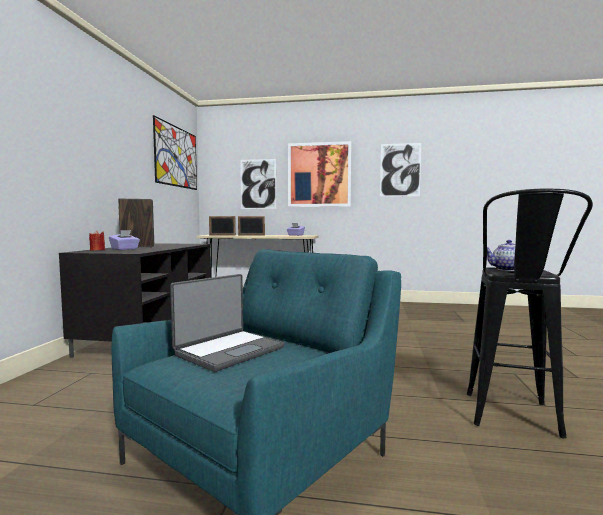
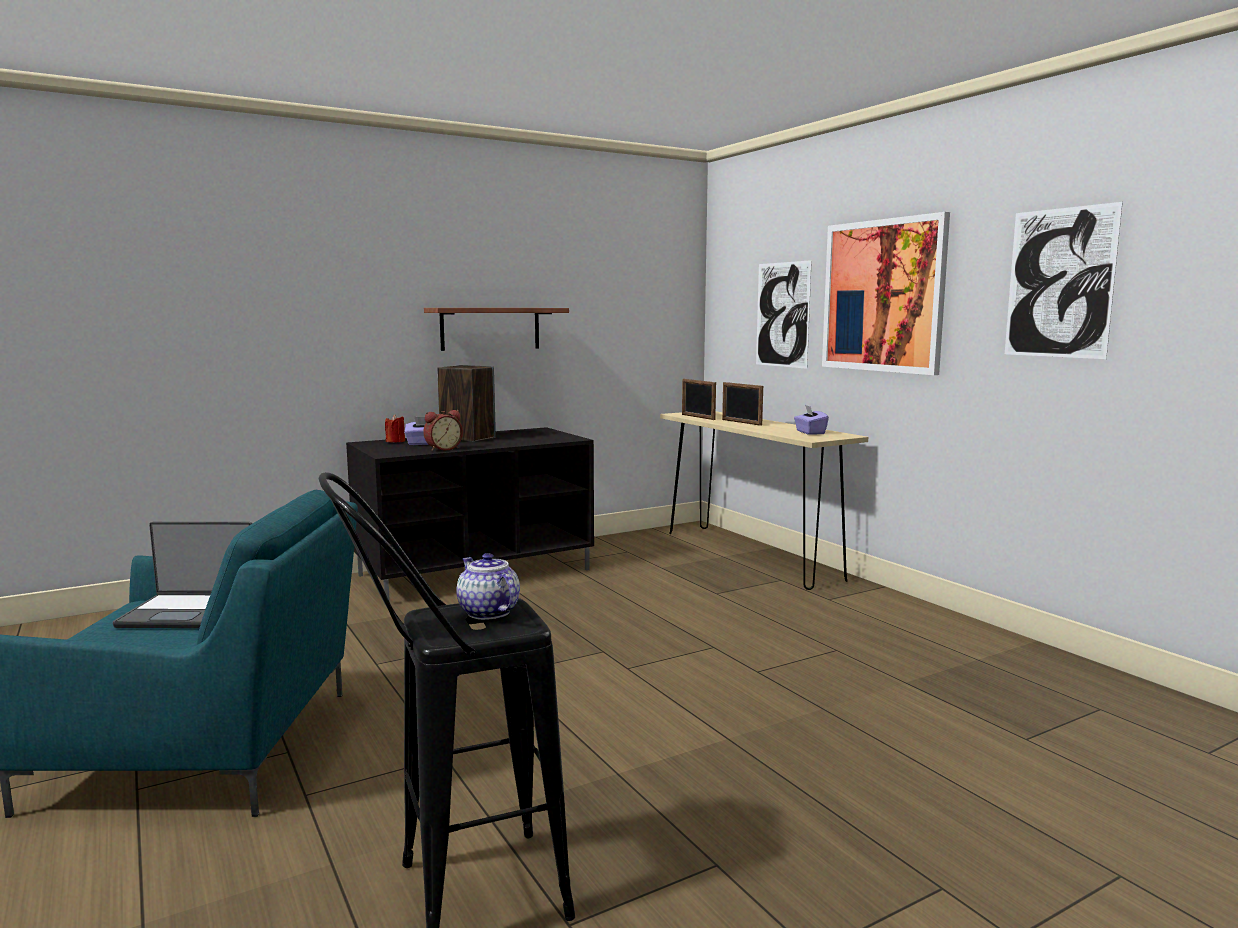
camera: 50 degrees right, 5 degrees up
(126, 178) = (490, 328): none -> shelf
(154, 249) = (442, 449): none -> alarm clock
(176, 156) = (631, 272): picture -> none

